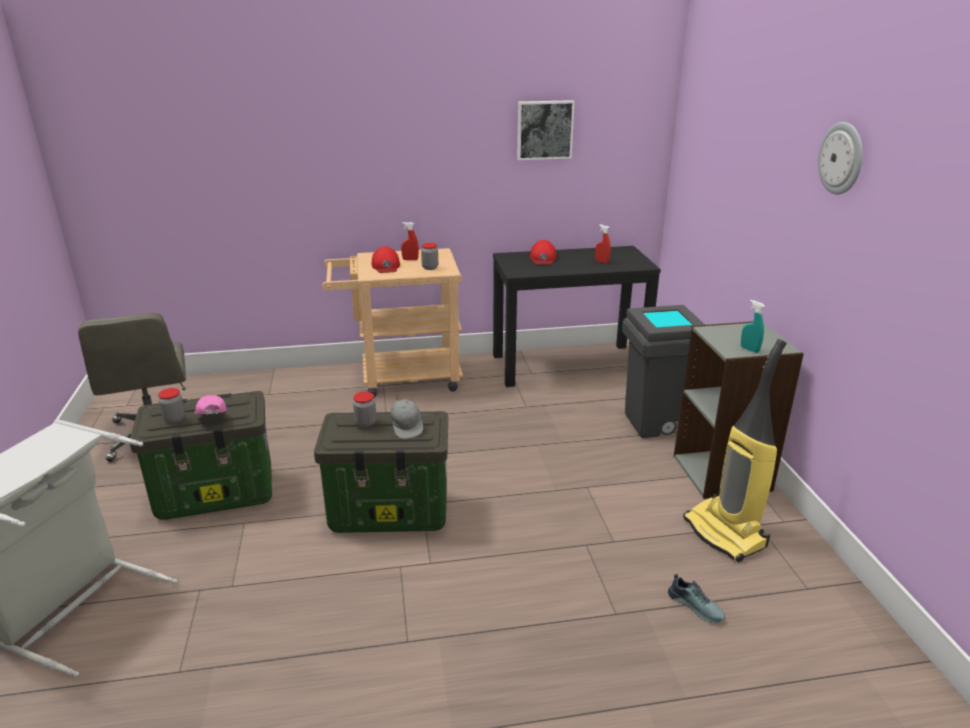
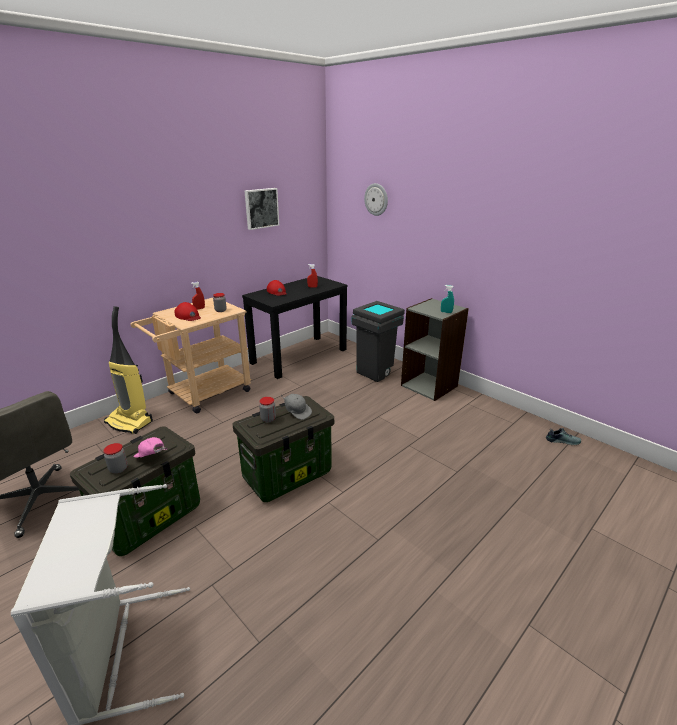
camera: 35 degrees left, 0 degrees up
(696, 605) = (483, 451): shoe -> shoe (562, 440)
(726, 533) = (460, 413): vacuum cleaner -> vacuum cleaner (130, 422)
(841, 158) = (475, 202): wall clock -> wall clock (376, 199)

